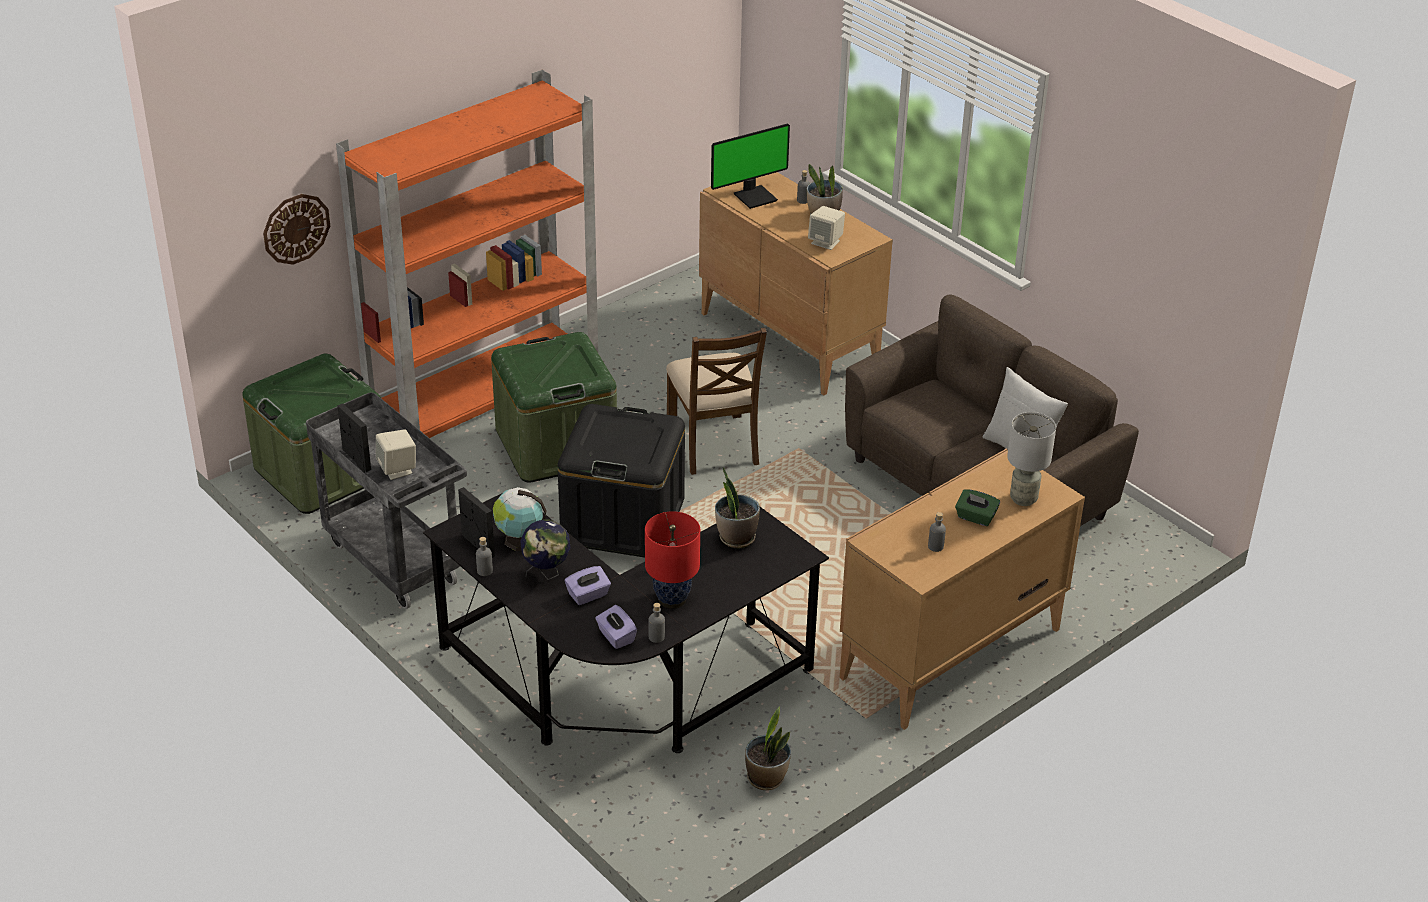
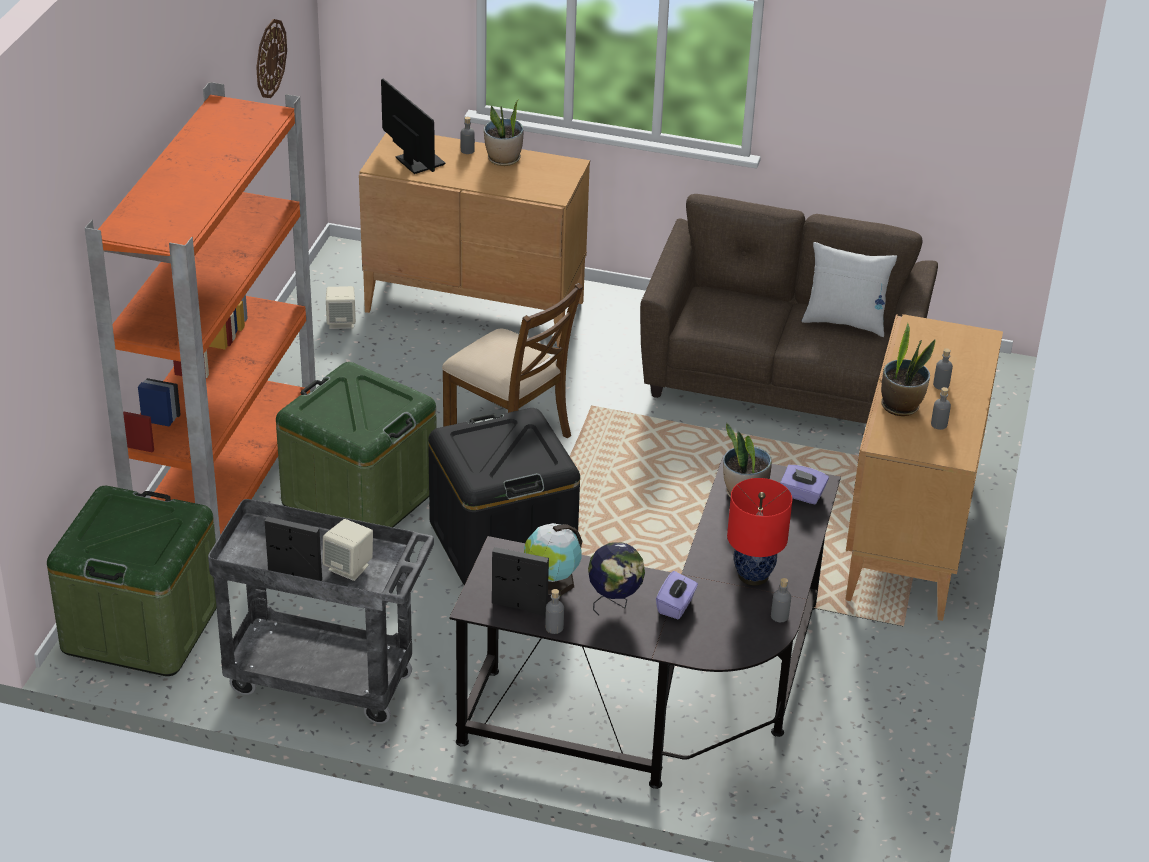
camera: 35 degrees left, 0 degrees up
(296, 228) = (62, 345): wall clock -> wall clock (270, 58)
(616, 637) = (744, 633): purple tissue box -> purple tissue box (802, 495)
(754, 196) = (417, 162): monitor -> monitor turned 60 degrees counterclockwise
(766, 778) = (879, 720): potted plant -> potted plant (901, 406)
(826, 242) = (533, 183): beige speaker -> beige speaker (341, 322)
(975, 517) = (941, 385): green tissue box -> grey bottle
(1024, 499) = (960, 353): grey table lamp -> none

